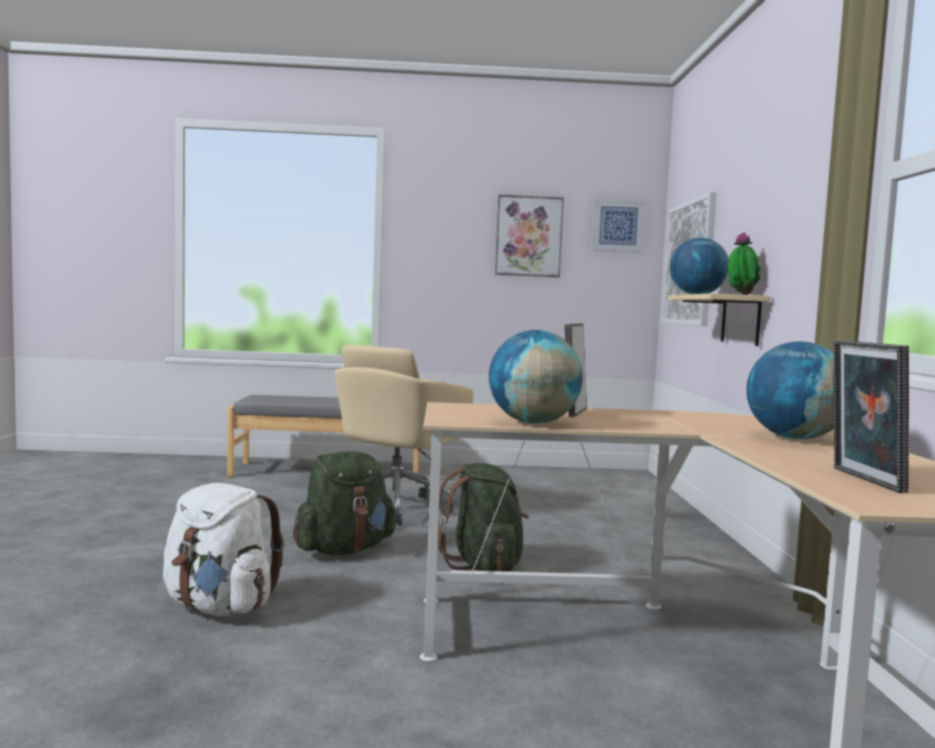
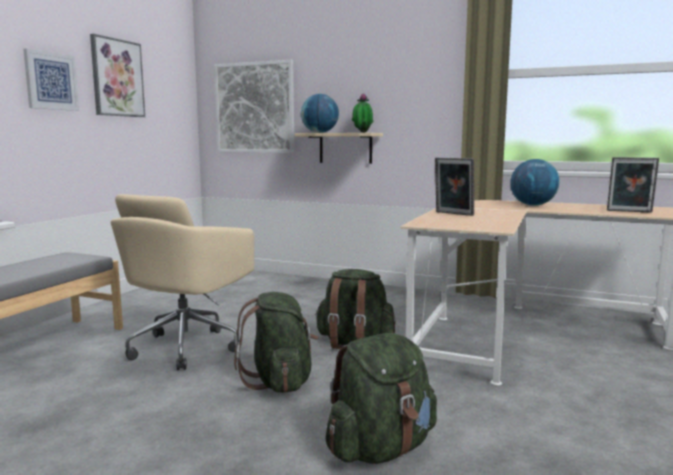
camera: 65 degrees left, 5 degrees up
(219, 607) = (381, 448): white backpack -> green backpack
(398, 507) = (188, 346): beige office chair -> beige office chair turned 60 degrees clockwise
(533, 423) = (499, 221): globe -> none
(617, 225) = (172, 73): picture -> picture (51, 81)

